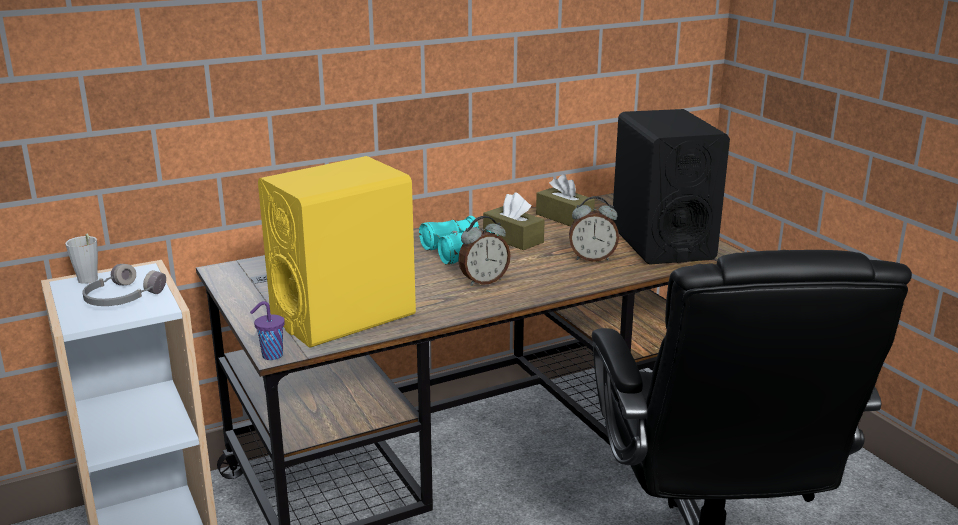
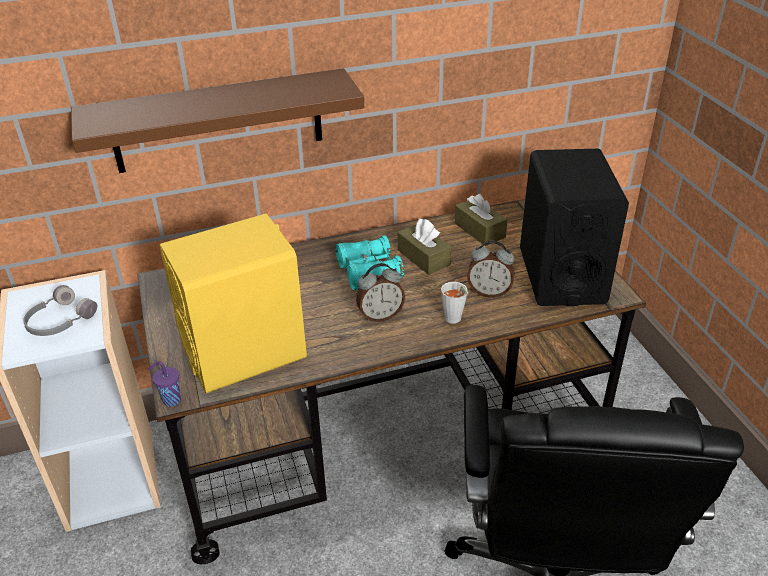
camera: 10 degrees right, 15 degrees up
(88, 281) = (38, 295): grey cup -> grey cup (454, 320)
(294, 90) = (218, 121): none -> brown shelf

